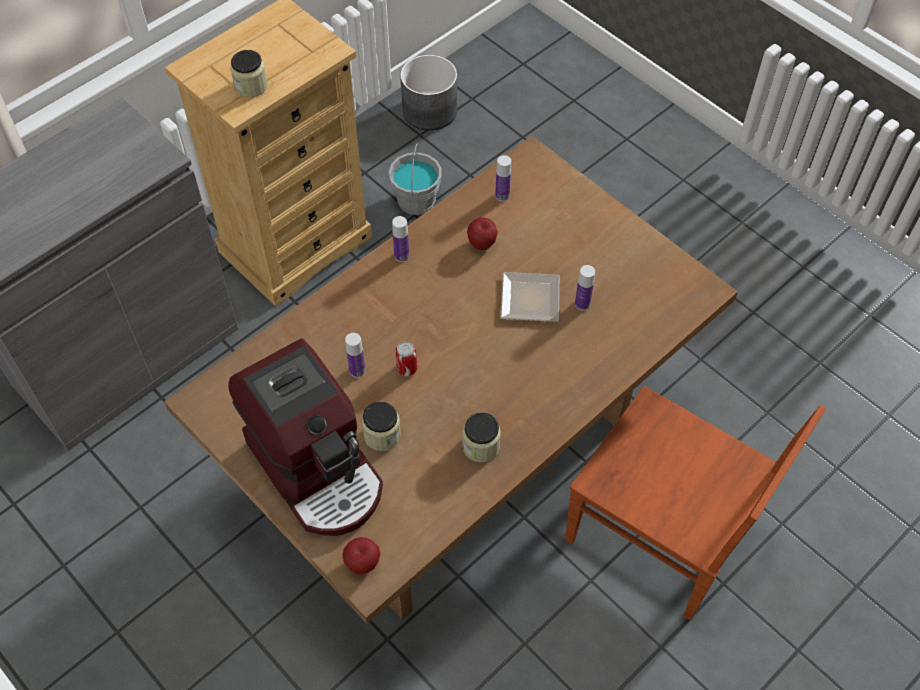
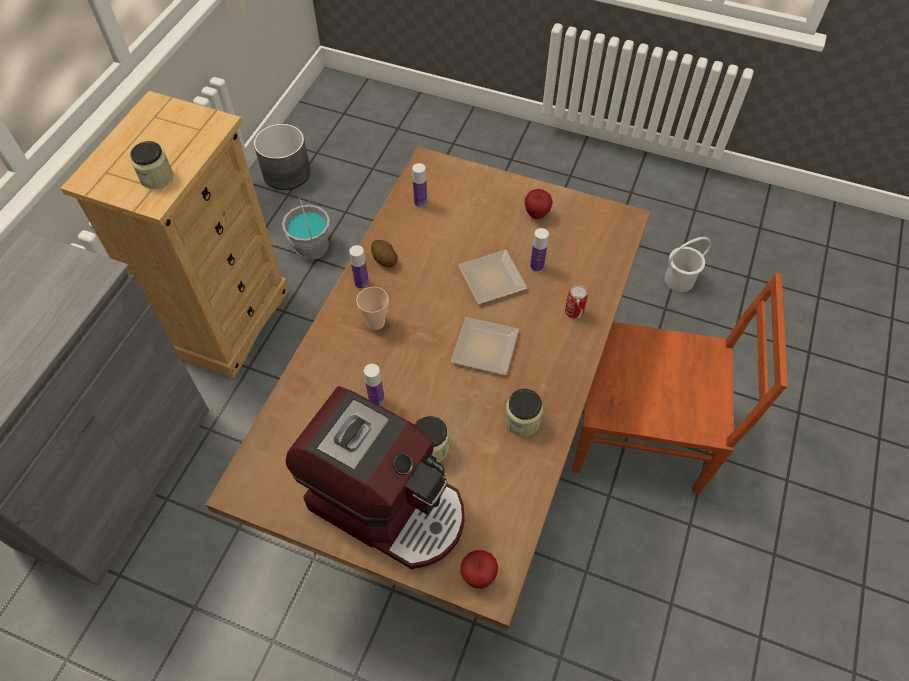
camera: 25 degrees left, 0 degrees up
(394, 299) = (375, 322): none -> cup
(407, 369) = (420, 379): can -> can (574, 312)
(435, 240) = (384, 259): none -> potato
(482, 244) = (426, 248): apple -> apple (536, 214)
(484, 361) = (483, 346): none -> plate
(802, 388) = (679, 280): none -> white bucket

